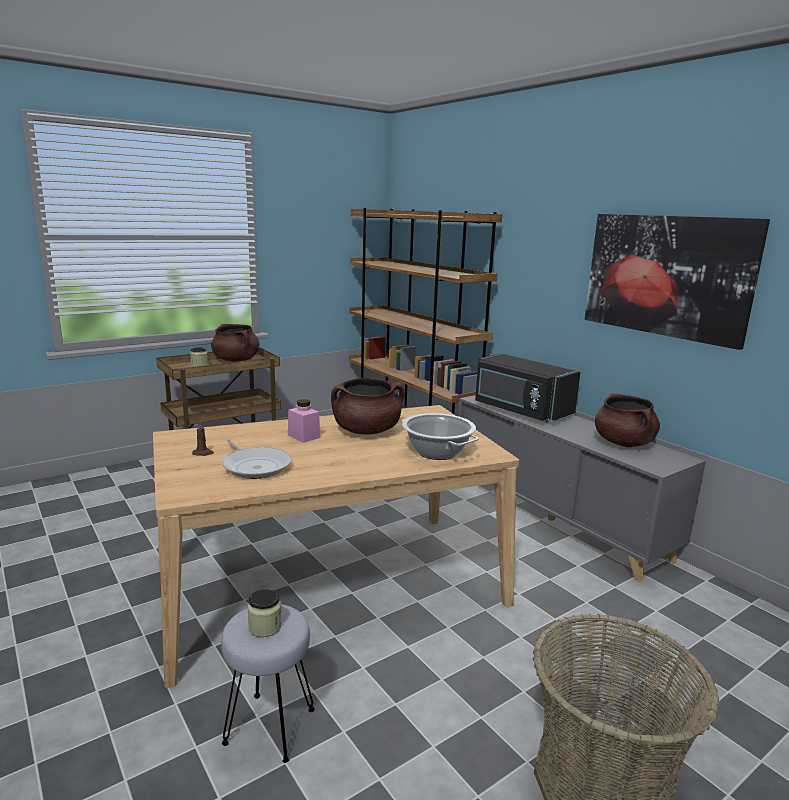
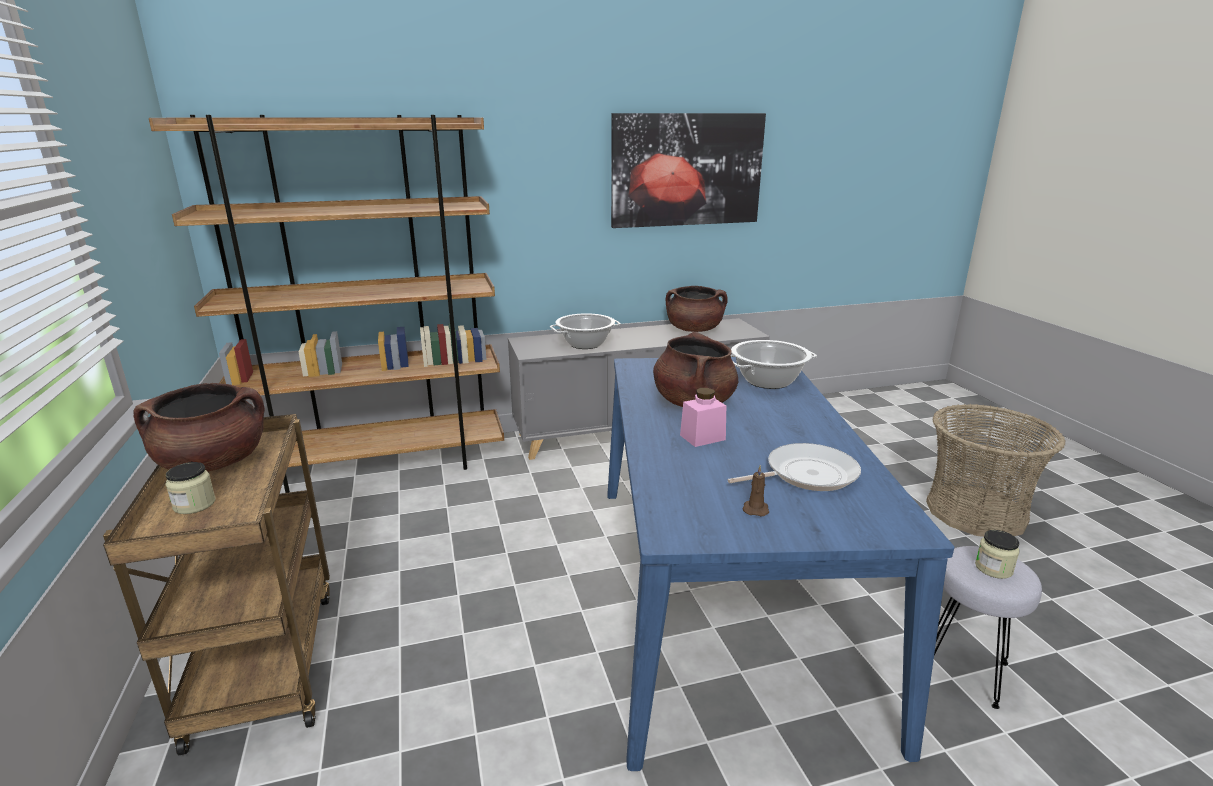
camera: 70 degrees left, 5 degrees up
(330, 585) = (723, 593): beige dining table -> blue dining table
(520, 410) = (585, 344): black microwave -> cooking pot

